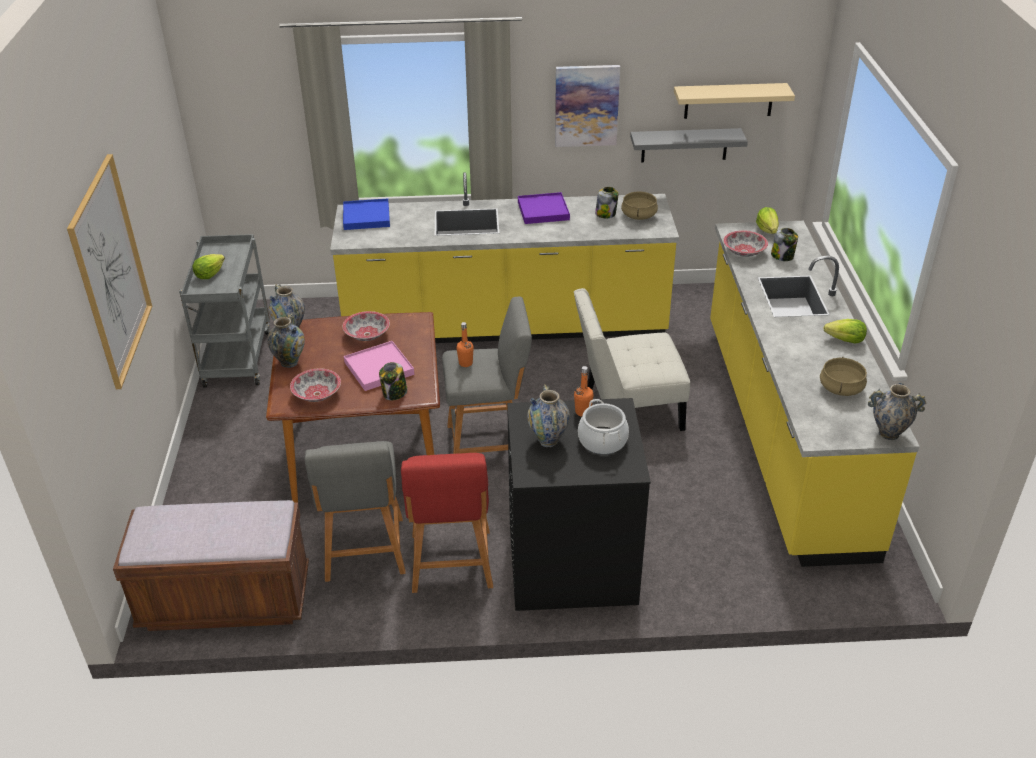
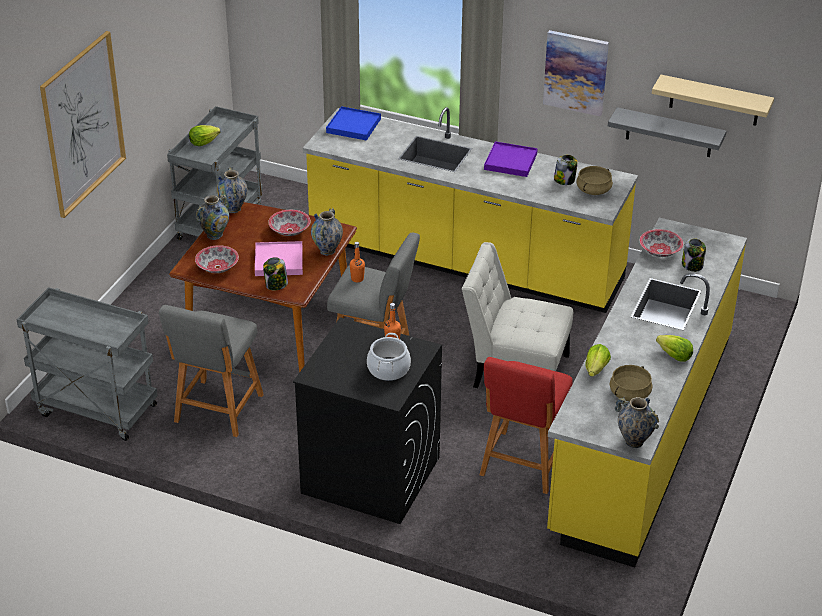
camera: 25 degrees right, 0 degrees up
(225, 601) = (95, 410): brown bench -> grey cart
(451, 565) = (276, 443): red stool -> red stool (522, 465)
(548, 440) = (347, 355): vase -> vase (327, 251)
(767, 230) = (702, 237): lettuce -> lettuce (596, 369)

